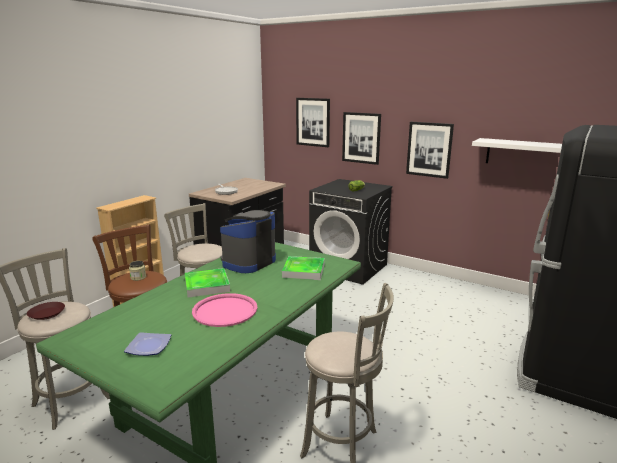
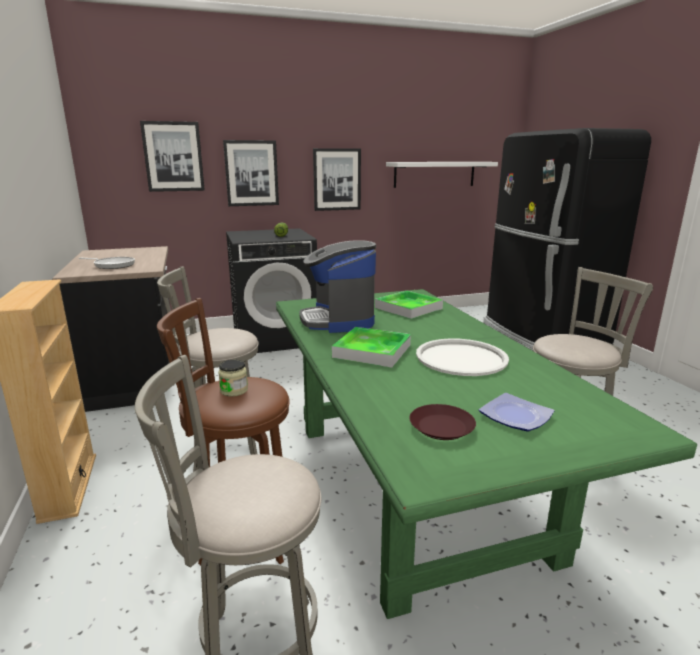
camera: 50 degrees left, 0 degrees up
(47, 313) = (241, 493): brown plate -> brown plate (442, 427)
(225, 310) = (461, 358): pink tray -> white tray

